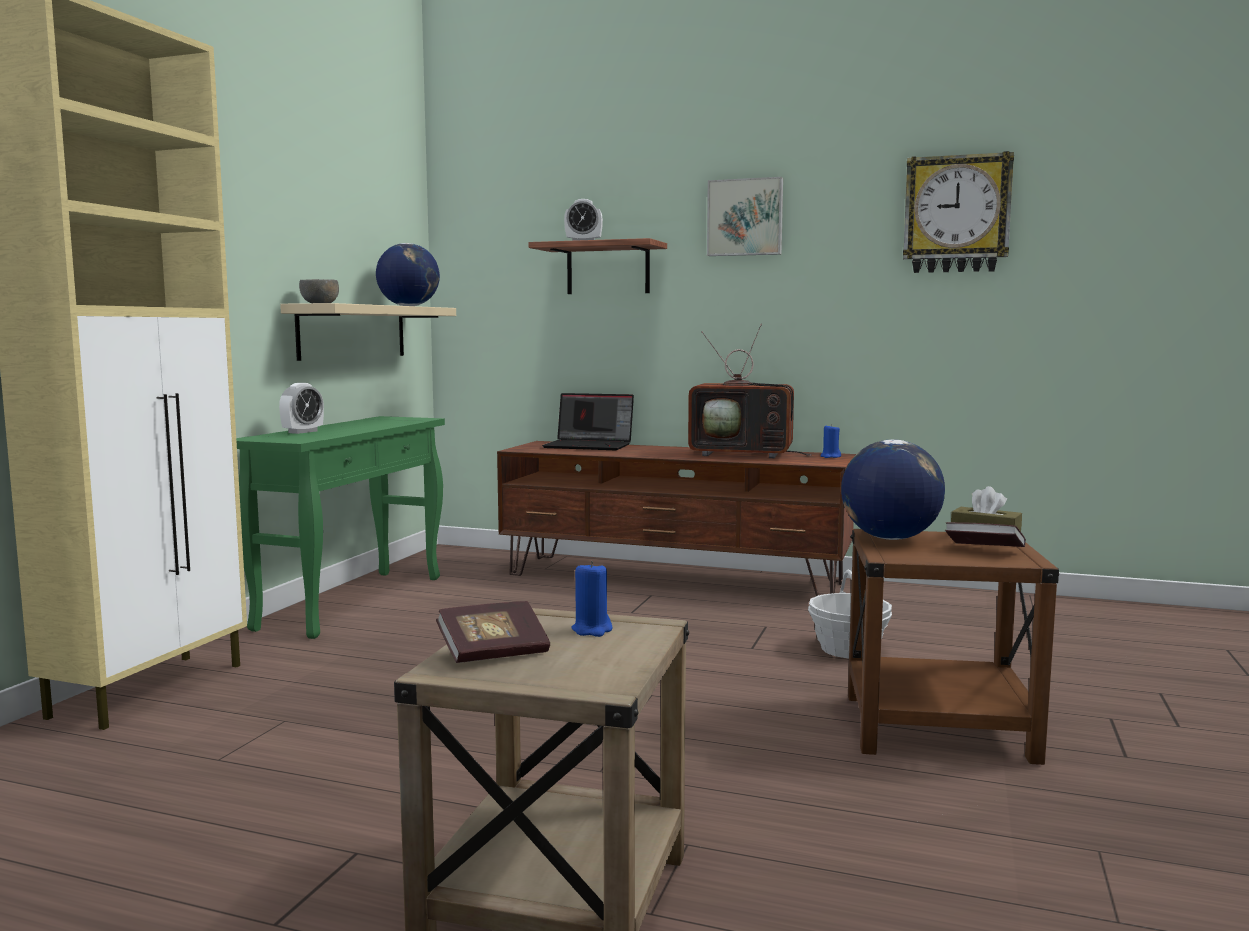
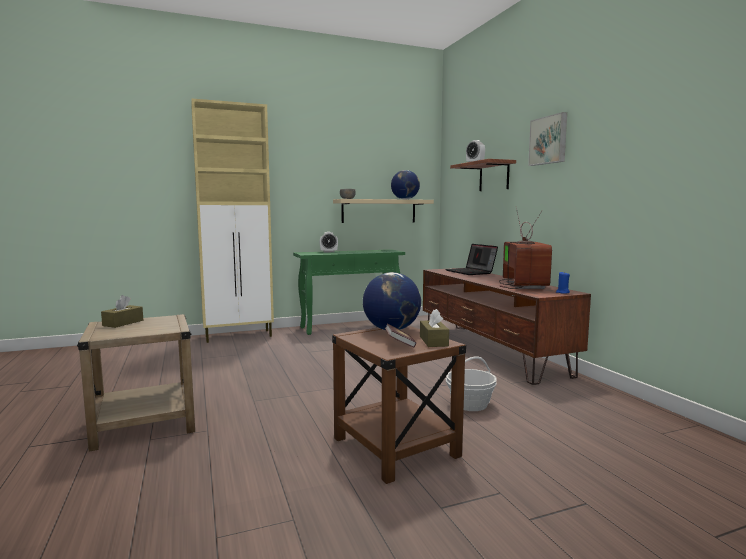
camera: 50 degrees right, 0 degrees up
(494, 653) = (123, 323): book -> brown tissue box
(592, 630) = (162, 325): blue candle -> none
(745, 454) = (521, 285): television -> television turned 150 degrees counterclockwise
(956, 214) = (663, 121): wall clock -> none

